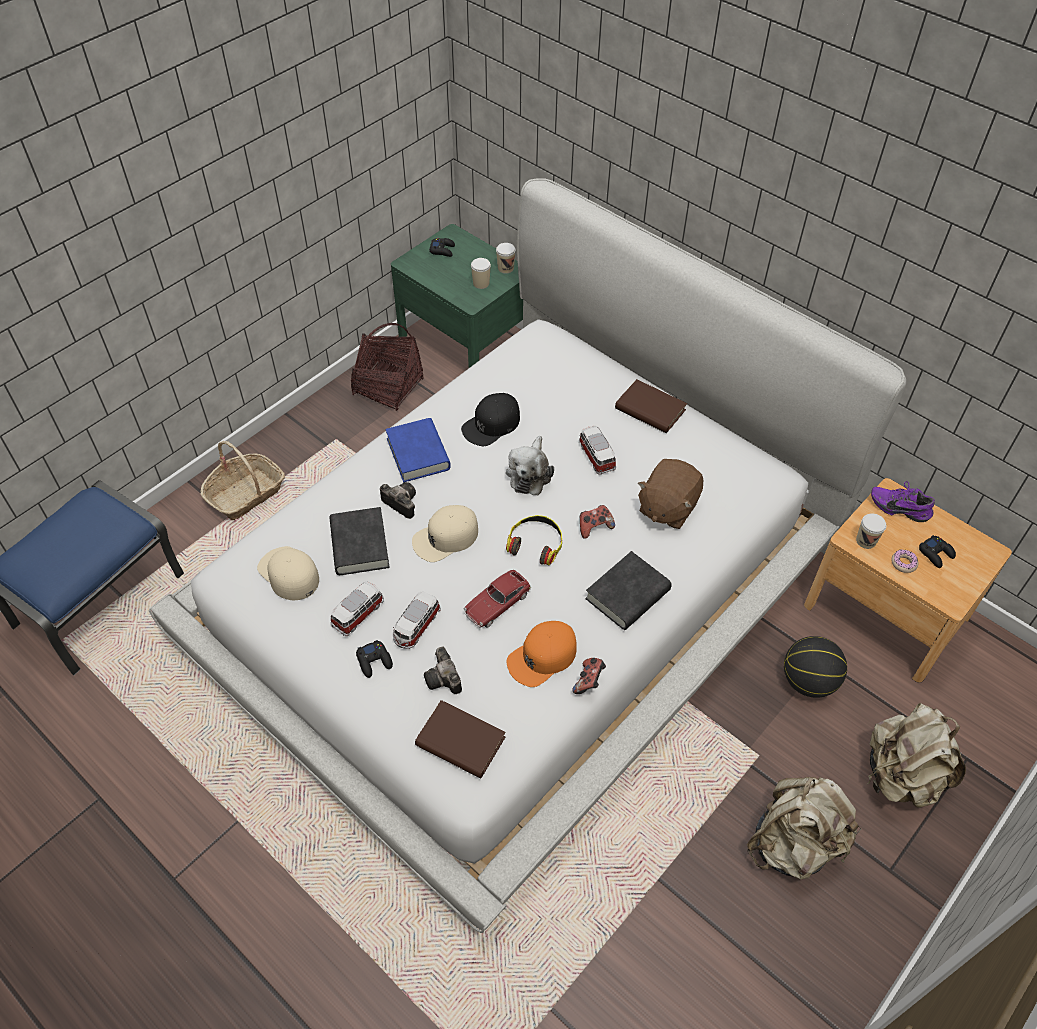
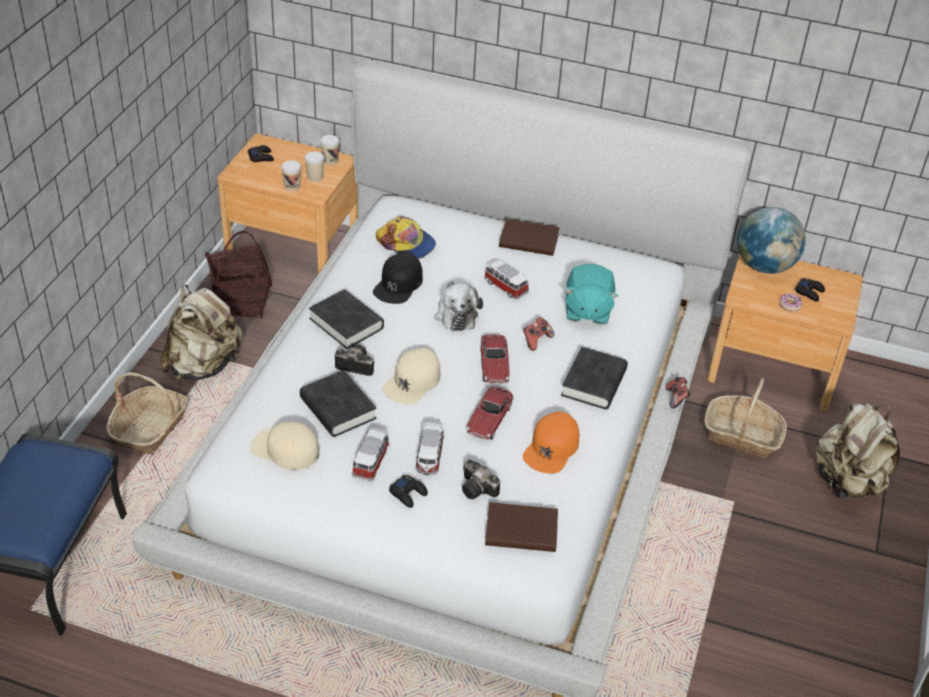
camera: 25 degrees left, 10 degrees down
(418, 454) = (346, 323): blue book -> black book
(464, 339) = (292, 244): green nightstand -> brown nightstand
(524, 380) = (406, 243): none -> cap
(536, 543) = (494, 365): headphones -> toy car
(589, 681) = (600, 455): game controller -> game controller (676, 398)
(667, 507) = (587, 310): brown plush toy -> turquoise plush toy
(794, 844) = (796, 557): beige backpack -> beige backpack (203, 366)
(808, 681) = (742, 436): basketball -> basket
(866, 541) = (753, 297): cup -> cup (292, 186)
(899, 507) = (764, 266): purple shoe -> globe

